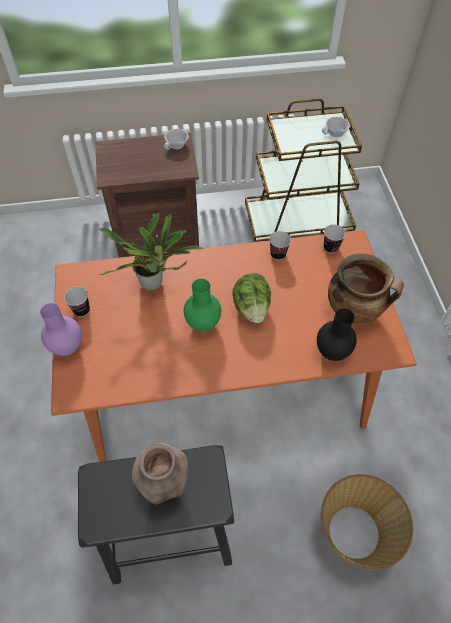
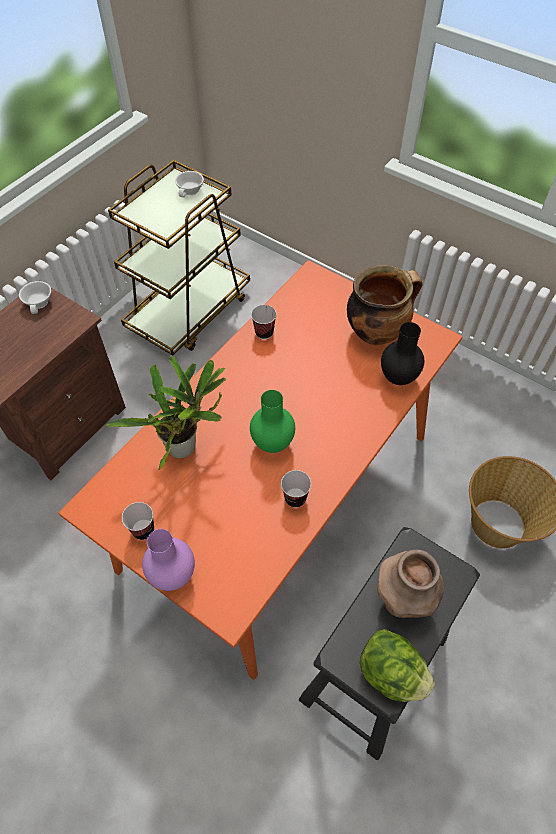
camera: 45 degrees left, 0 degrees up
(251, 308) = (296, 395): lettuce -> lettuce (391, 673)
(331, 248) = (300, 294): cup -> cup (295, 498)

